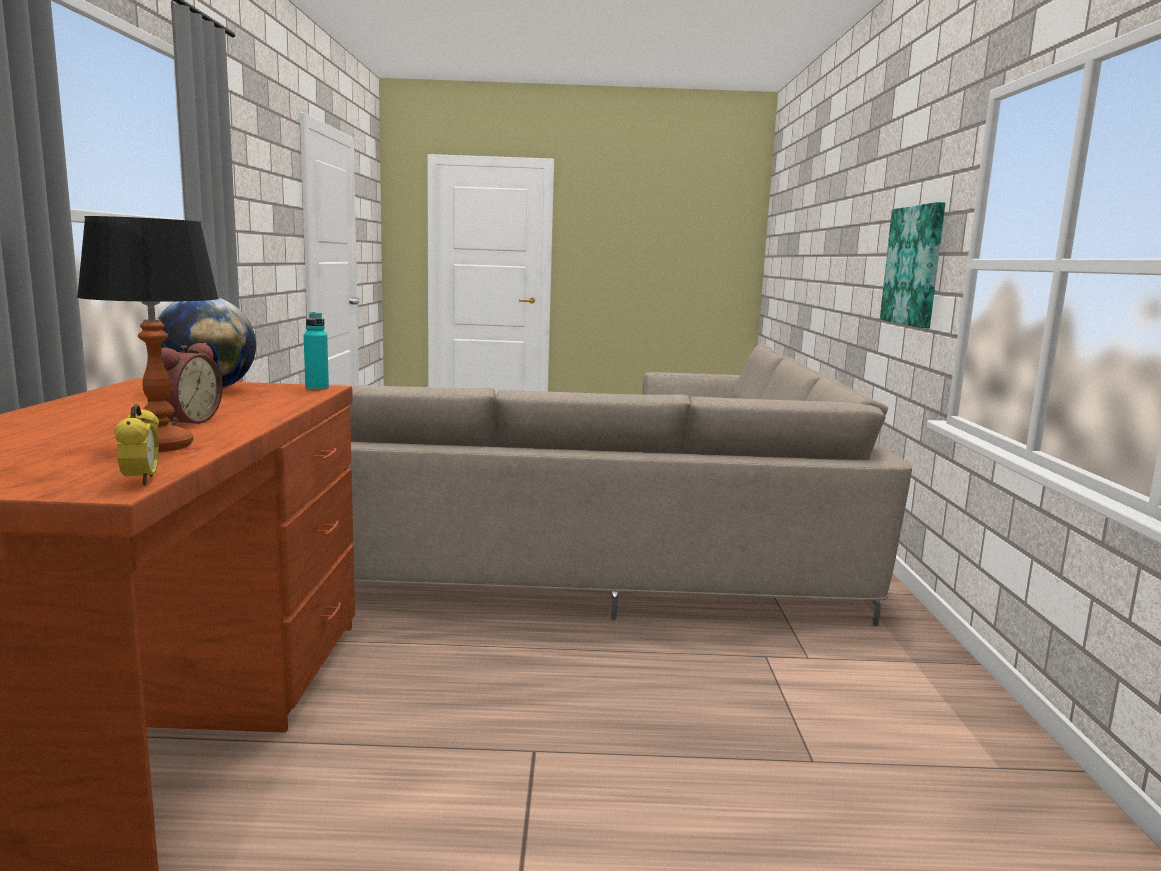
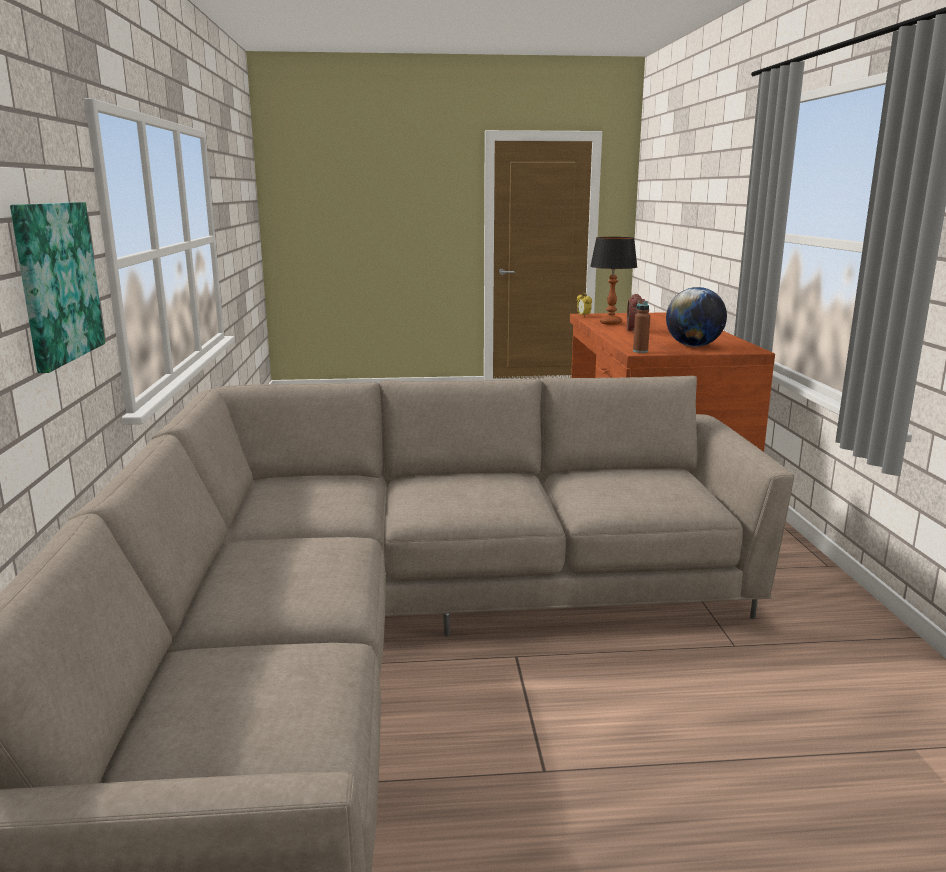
camera: 175 degrees right, 5 degrees up
(317, 388) = (640, 351): turquoise bottle -> brown bottle

